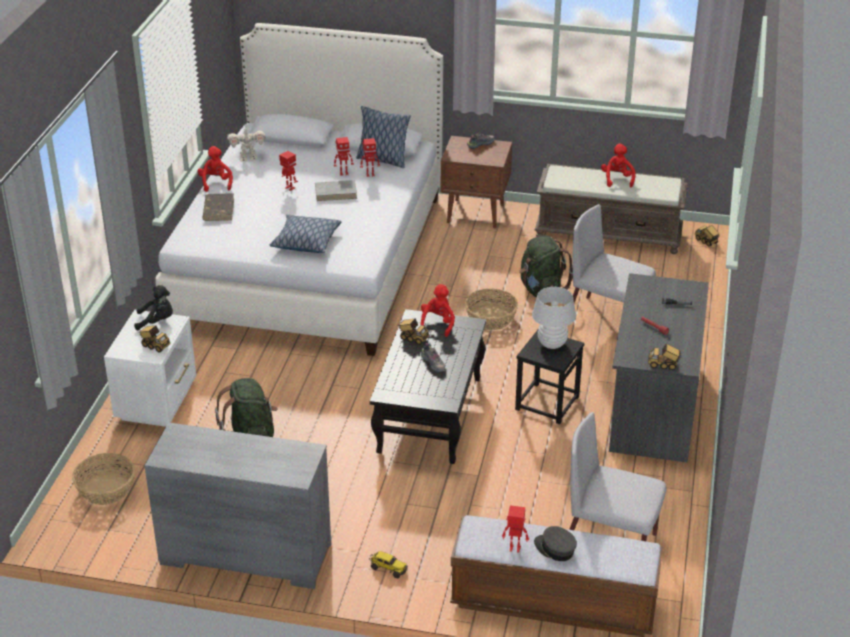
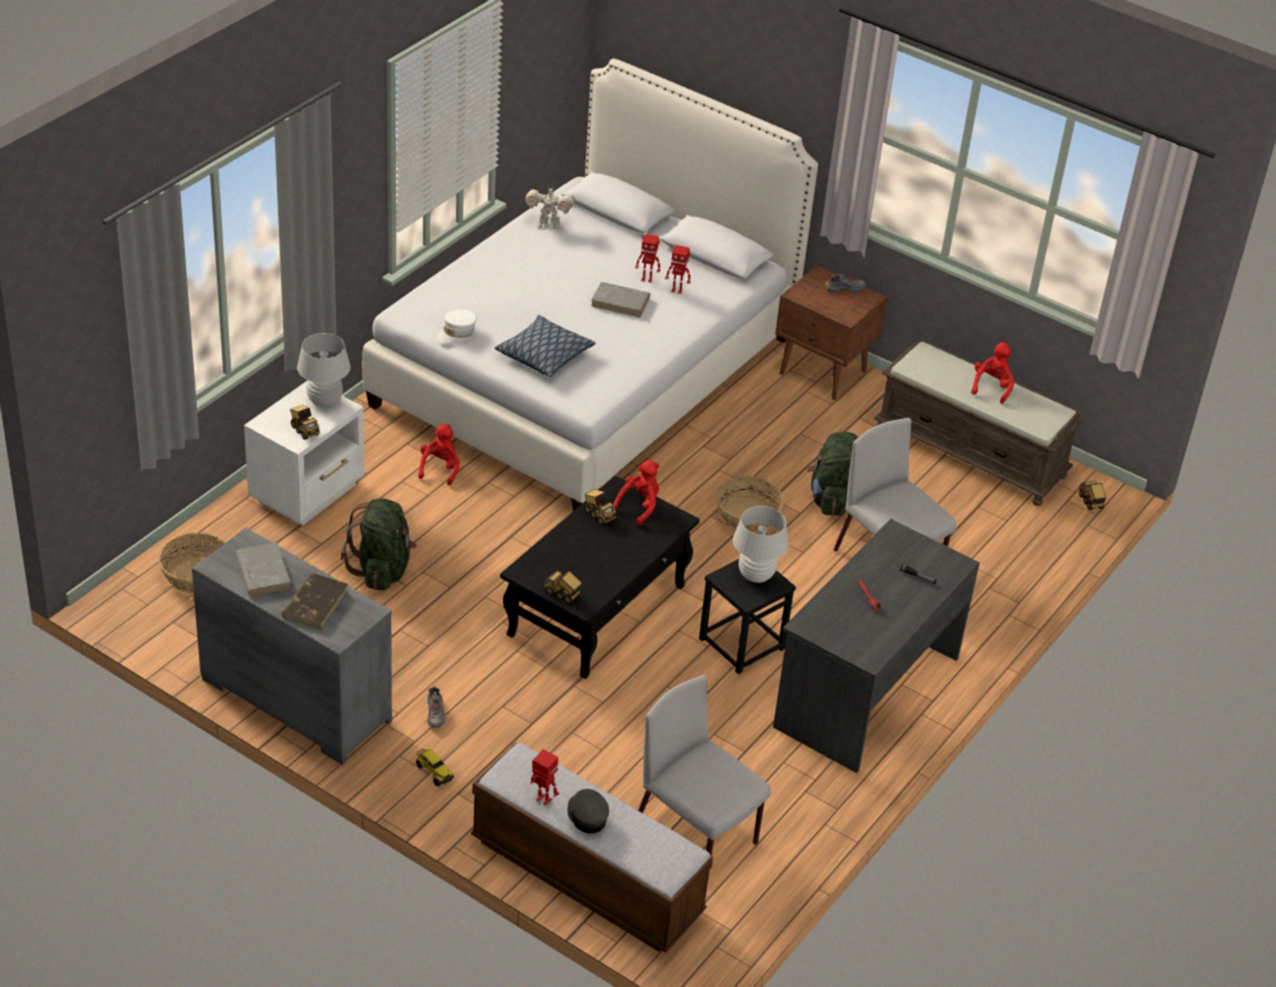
camera: 20 degrees right, 5 degrees up
(157, 321) = (325, 401): black plush toy -> white table lamp
(205, 450) = (262, 572): none -> grey book
(216, 183) = (491, 247): red plush toy -> red plush toy (440, 468)
(218, 209) = (471, 283): brown book -> brown book (315, 603)
(231, 245) = (456, 333): none -> white cap
(289, 188) = (570, 280): toy robot -> none
(382, 160) = (705, 274): pillow -> none
(434, 363) = (601, 553): shoe -> shoe (436, 714)
(663, 365) = (843, 647): toy truck -> toy truck (563, 594)

